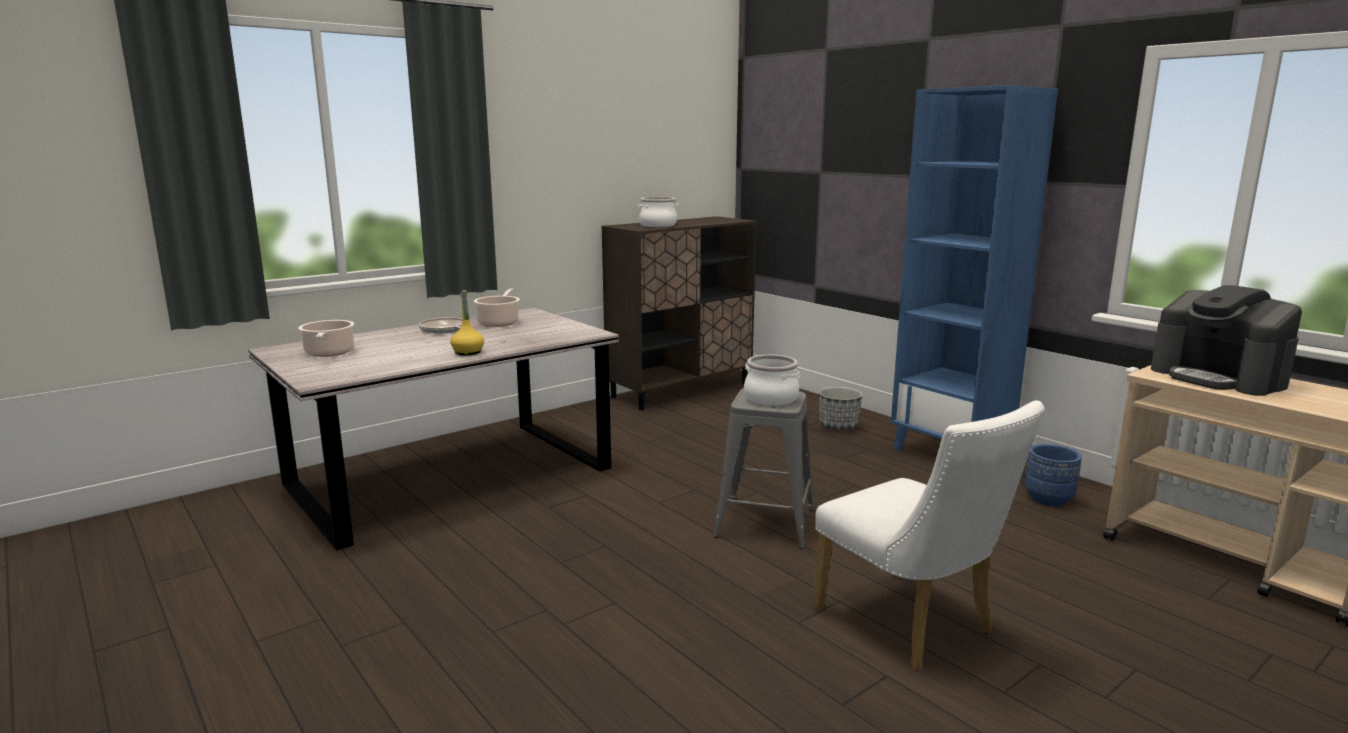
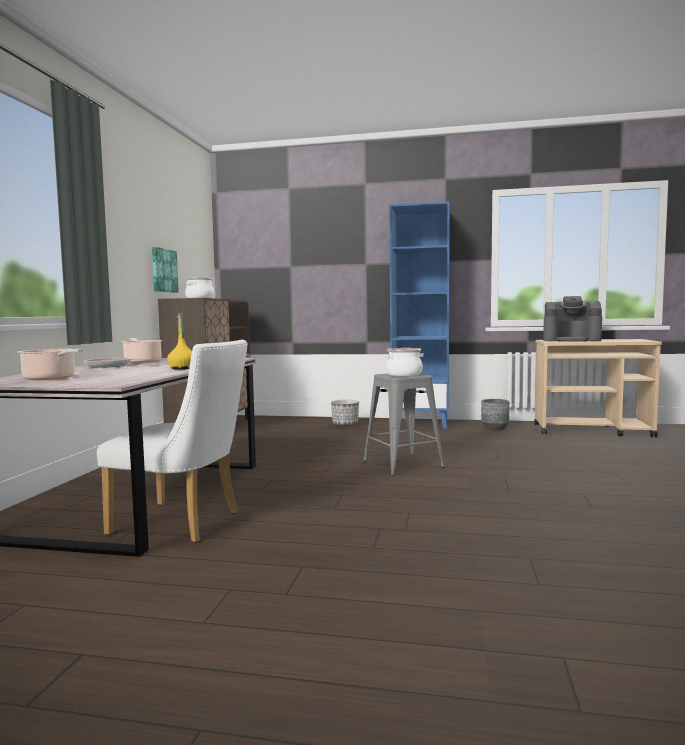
camera: 40 degrees left, 10 degrees down
(617, 187) = (163, 270): none -> picture
(912, 626) = (551, 476): white chair -> white chair (184, 523)
(1048, 499) = (495, 428): blue planter -> grey planter

